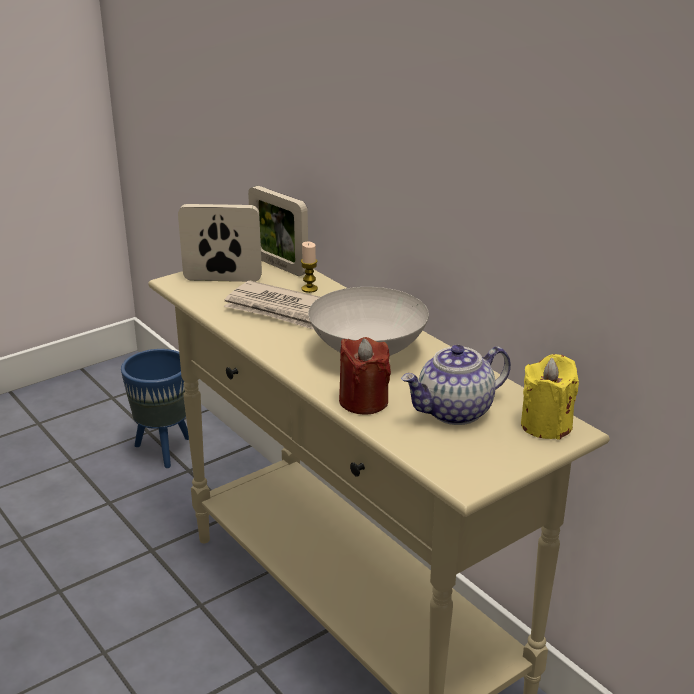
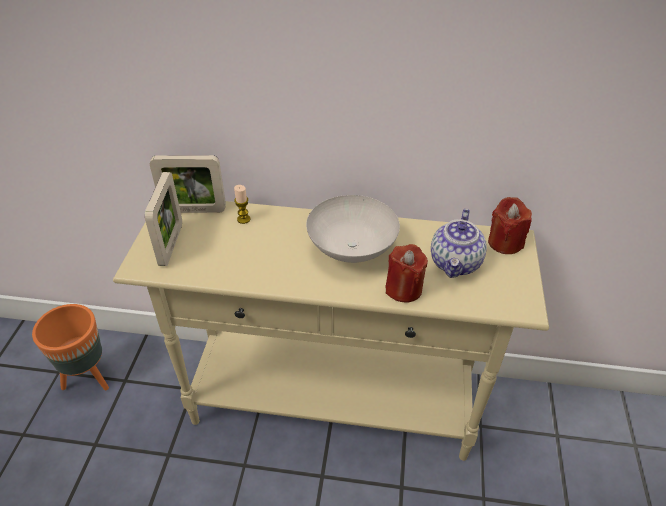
camera: 45 degrees left, 15 degrees up
(163, 451) = (88, 378): blue planter -> orange planter
(222, 279) = (171, 244): picture frame -> picture frame turned 135 degrees clockwise
(279, 309) = (250, 248): newspaper -> none
(546, 425) = (505, 243): yellow candle -> red candle

